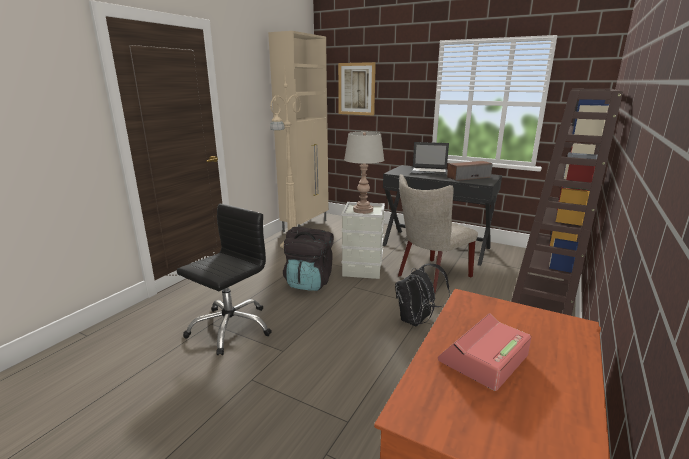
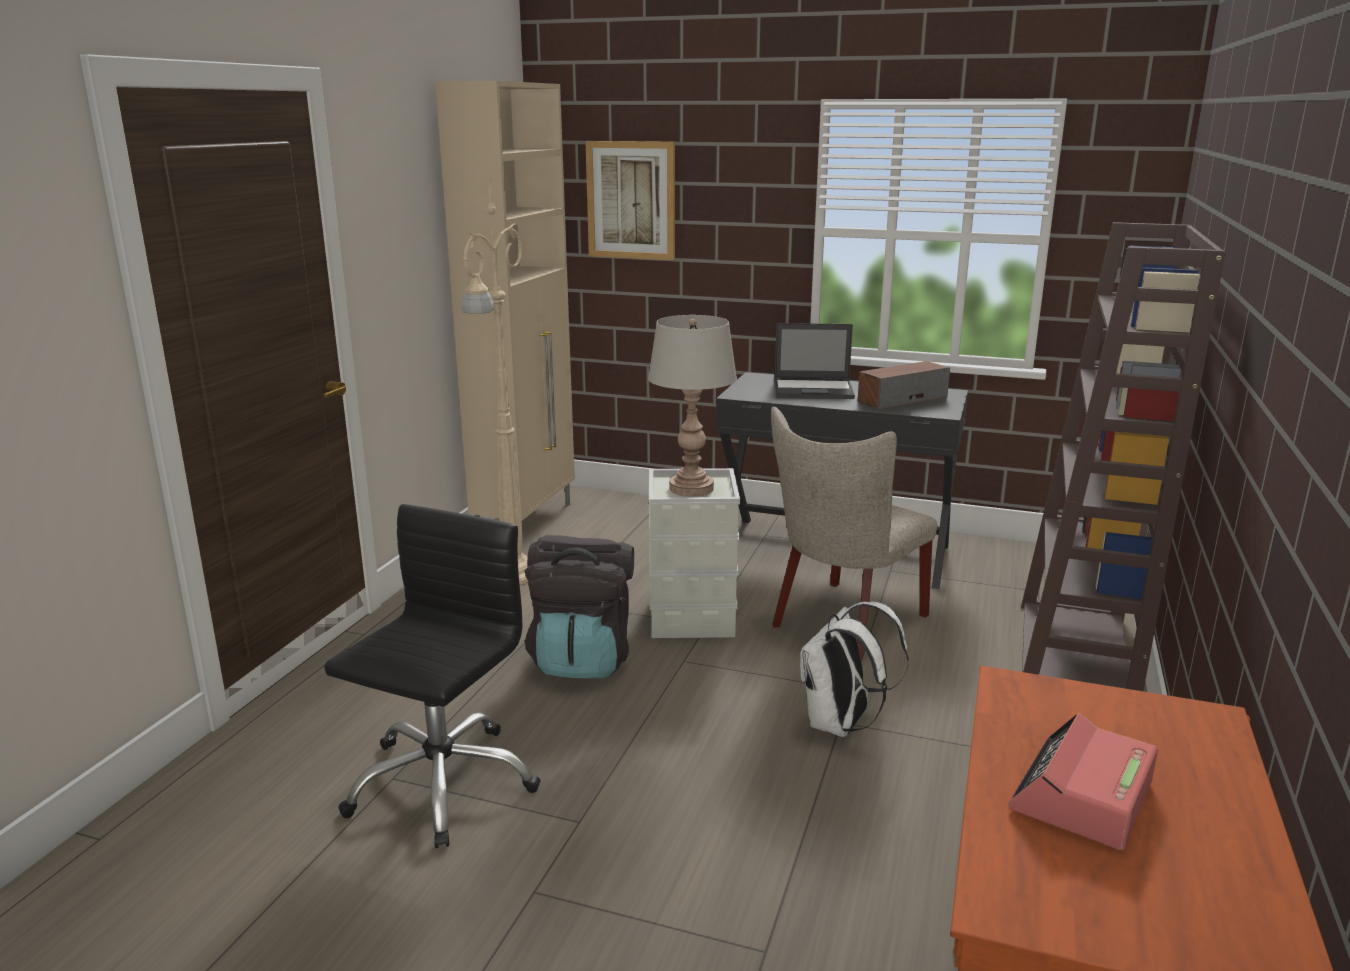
camera: 10 degrees left, 0 degrees up
(416, 321) = (841, 725): black backpack -> white backpack

